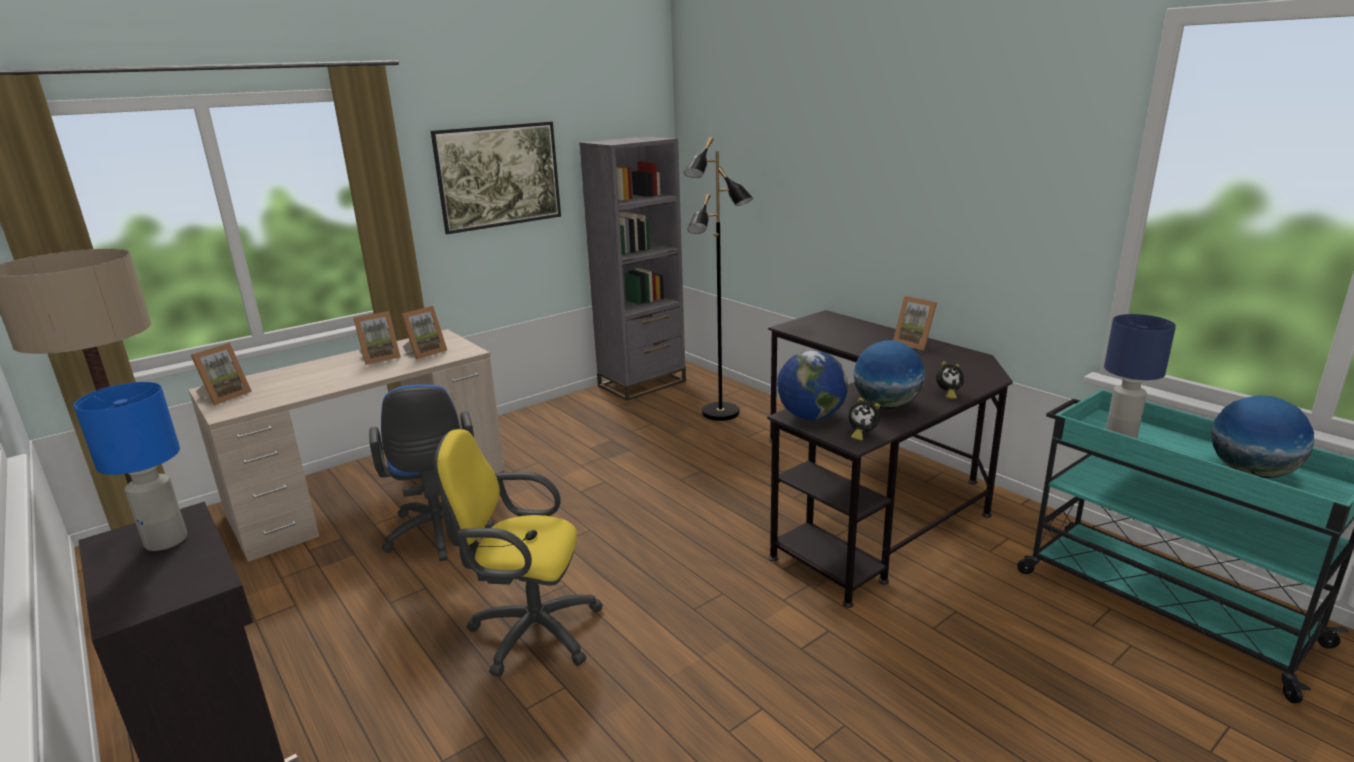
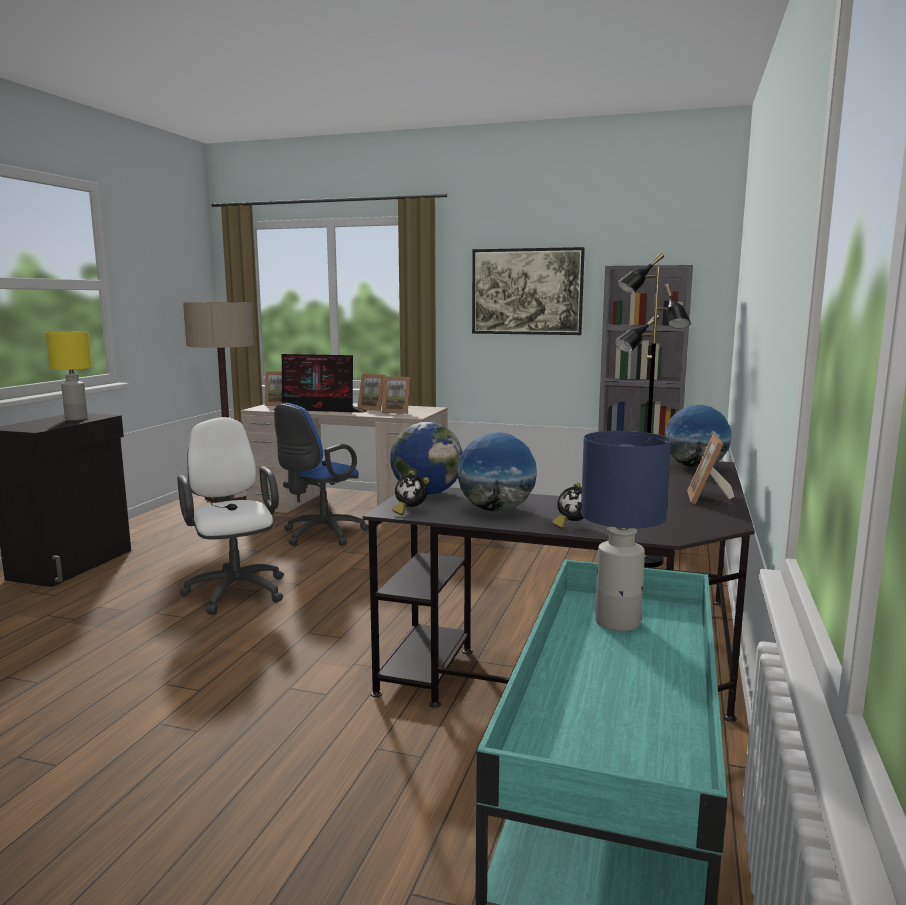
camera: 55 degrees right, 10 degrees down
(166, 541) = (76, 419): blue table lamp -> yellow table lamp
(327, 383) = (320, 410): none -> monitor
(528, 631) = (235, 590): yellow office chair -> white office chair
(861, 435) = (410, 511): alarm clock -> alarm clock turned 45 degrees counterclockwise
(1251, 473) = (617, 716): globe -> globe (695, 467)

